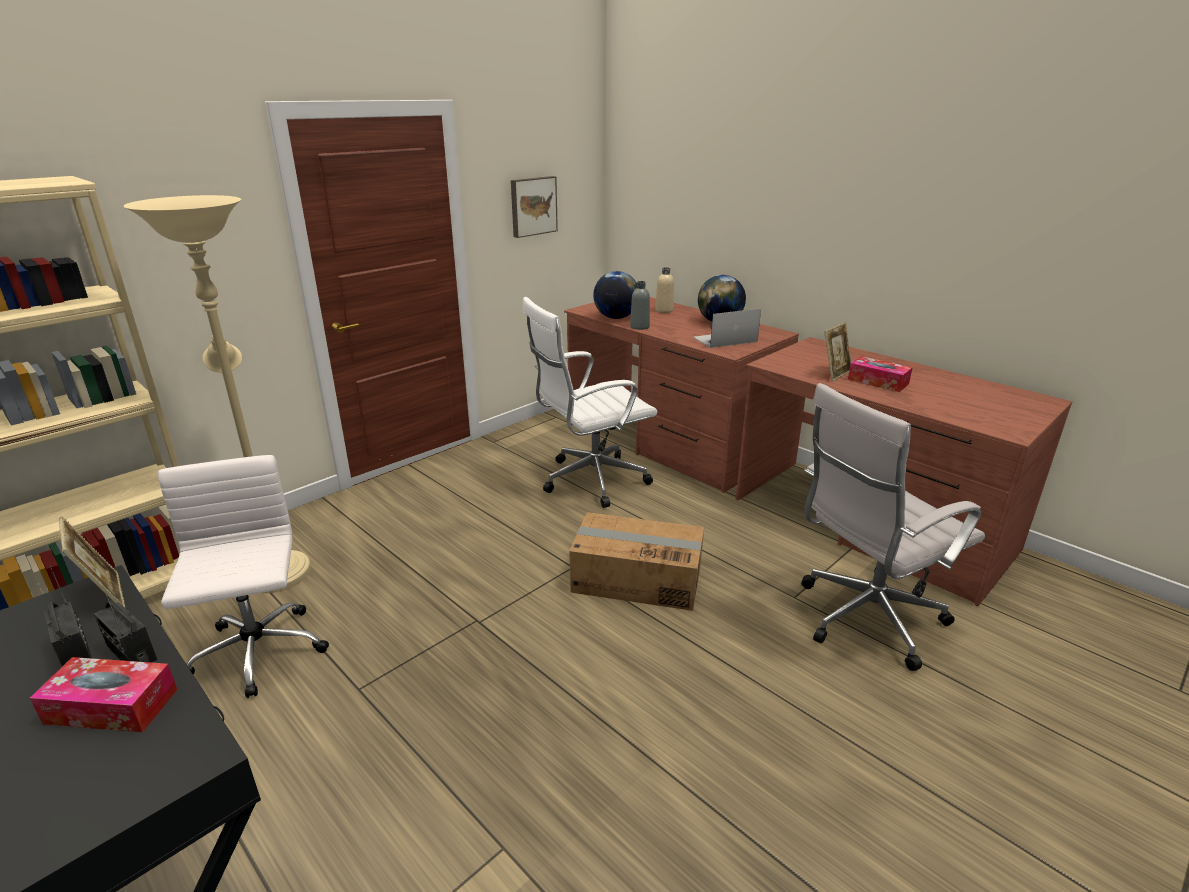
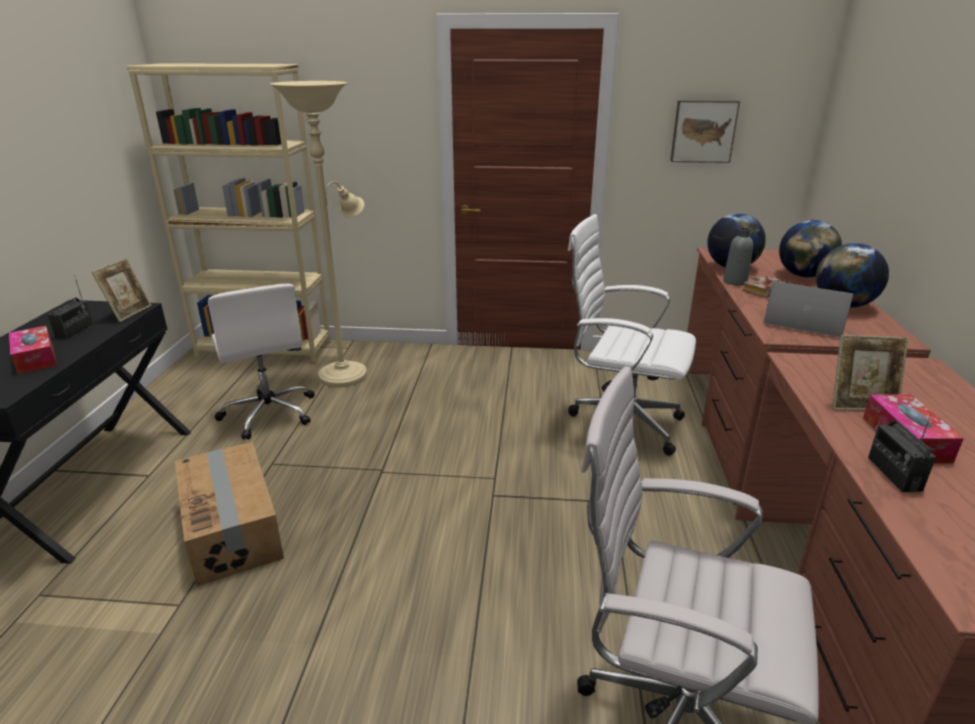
camera: 50 degrees right, 0 degrees up
(131, 653) = (82, 341): radio -> radio (893, 474)
(257, 654) = (269, 413): white office chair -> white office chair turned 120 degrees clockwise
(637, 578) = (524, 518): cardboard box -> cardboard box (233, 528)
(664, 310) = (803, 275): beige bottle -> globe
(667, 327) = (764, 291): none -> book

